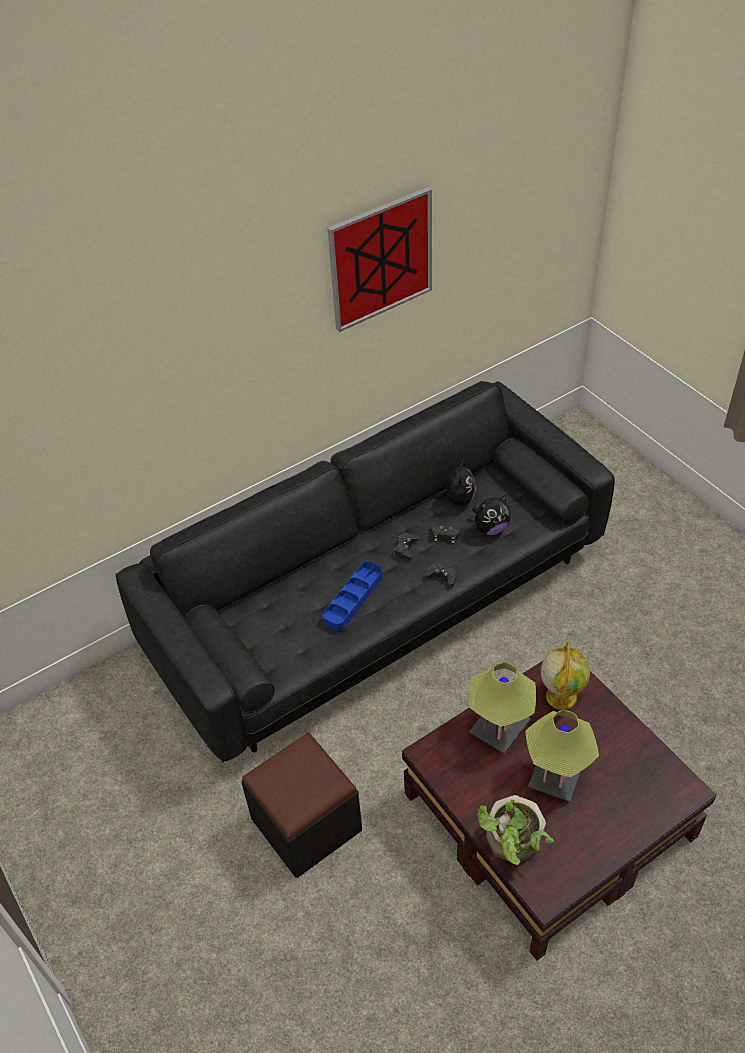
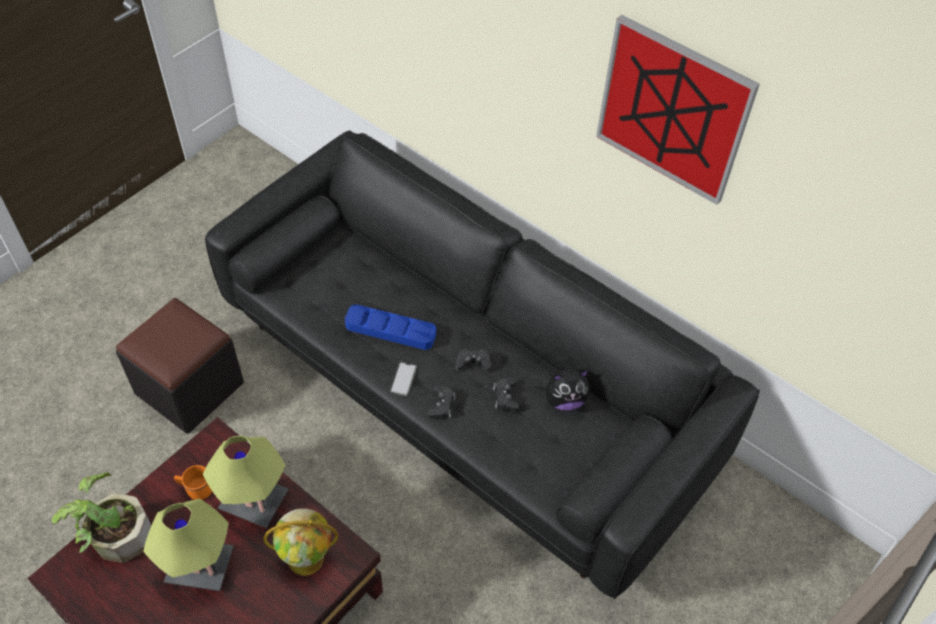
camera: 70 degrees right, 5 degrees up
(408, 598) = (403, 379): none -> phone
(477, 773) = (196, 489): none -> orange mug
(490, 528) = (530, 441): plush toy -> none

